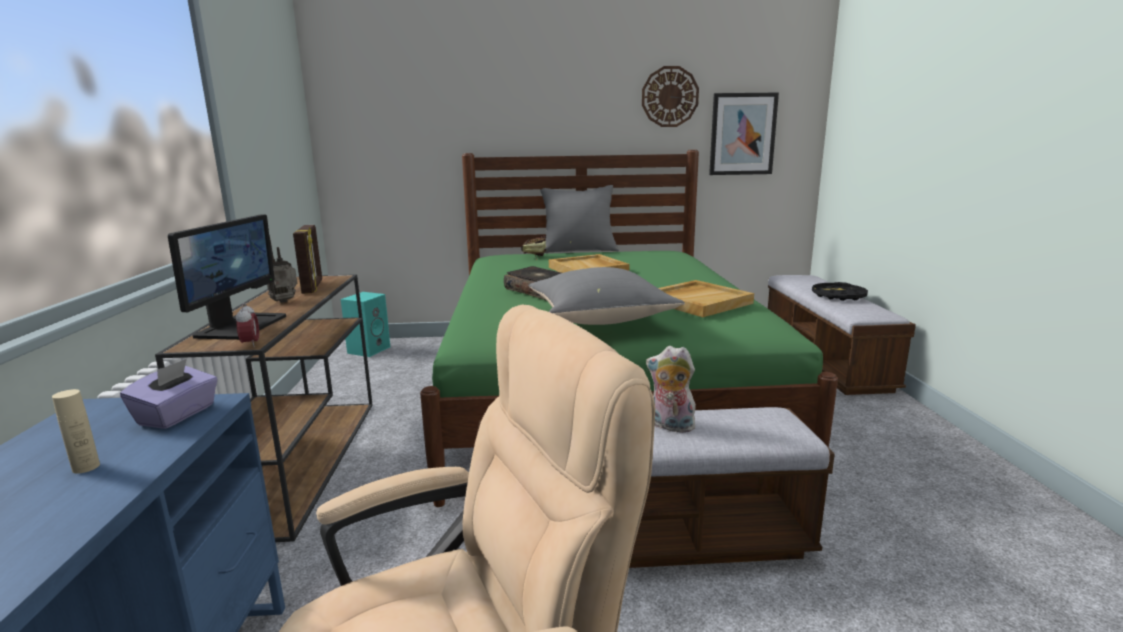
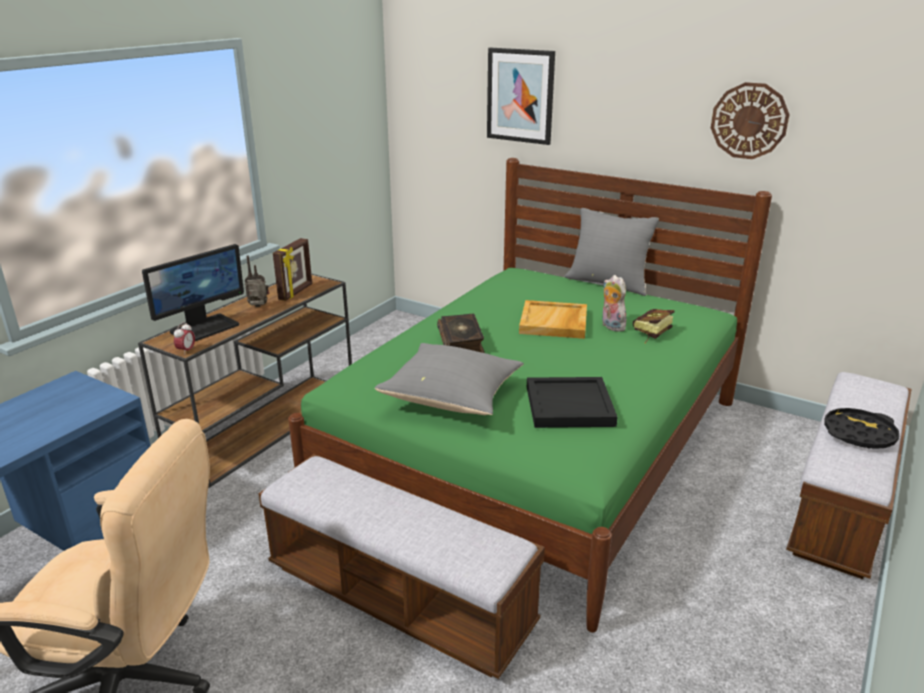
camera: 35 degrees right, 10 degrees up
(86, 467) = (29, 426): beige bottle -> none
(178, 415) = (94, 403): purple tissue box -> none
(369, 349) = (407, 329): turquoise speaker -> none
(534, 256) = (541, 285): book -> book (650, 334)
(670, 426) = (410, 520): plush toy -> plush toy (611, 326)
(698, 301) = (570, 405): beige tray -> black tray
(742, 134) = (845, 180): picture -> picture (520, 96)

